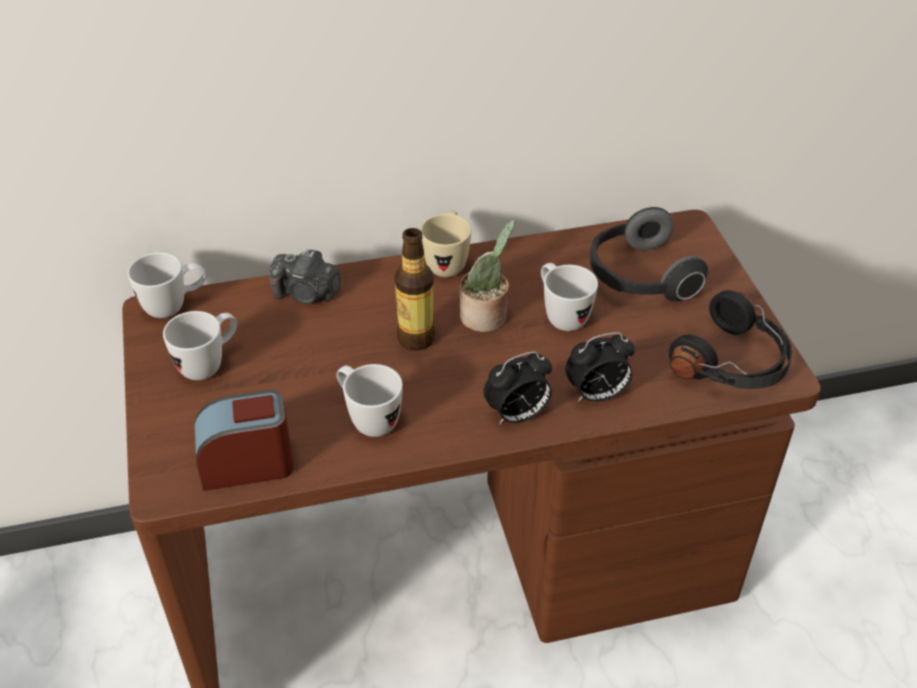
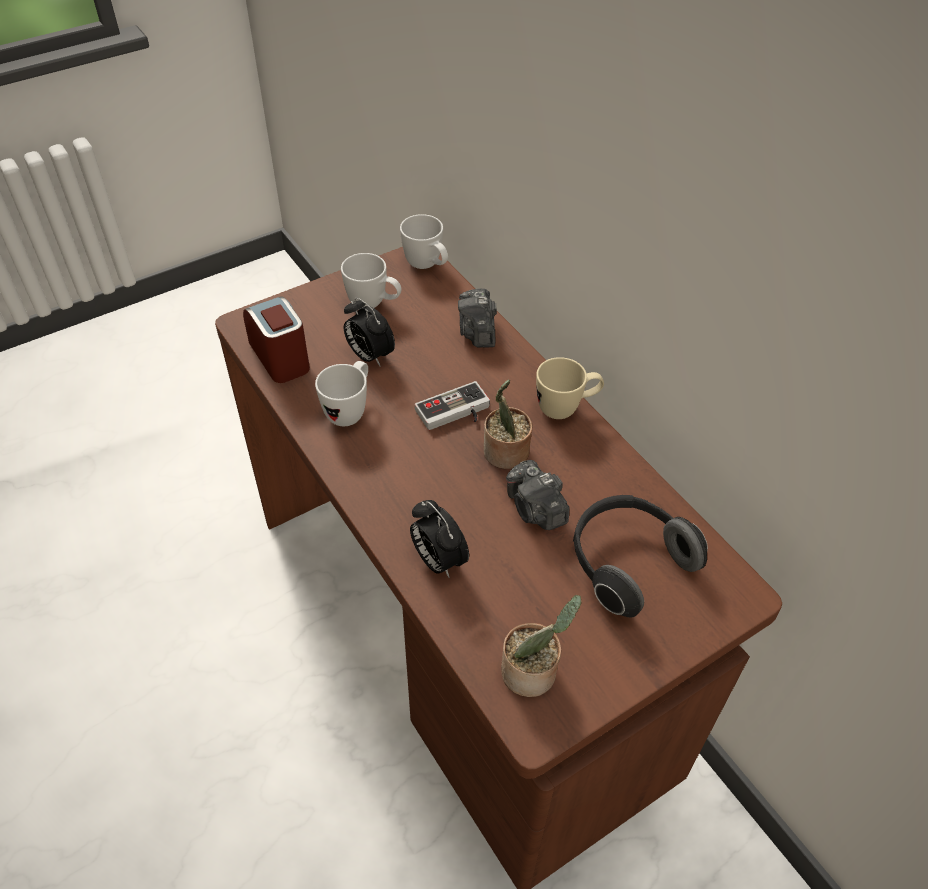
camera: 70 degrees right, 5 degrees up
(416, 338) = (455, 414): bottle -> game controller
(517, 415) = (389, 506): alarm clock -> alarm clock (369, 356)
(561, 315) = (535, 509): white mug -> camera
(733, 363) = (533, 673): black headphones -> potted plant

